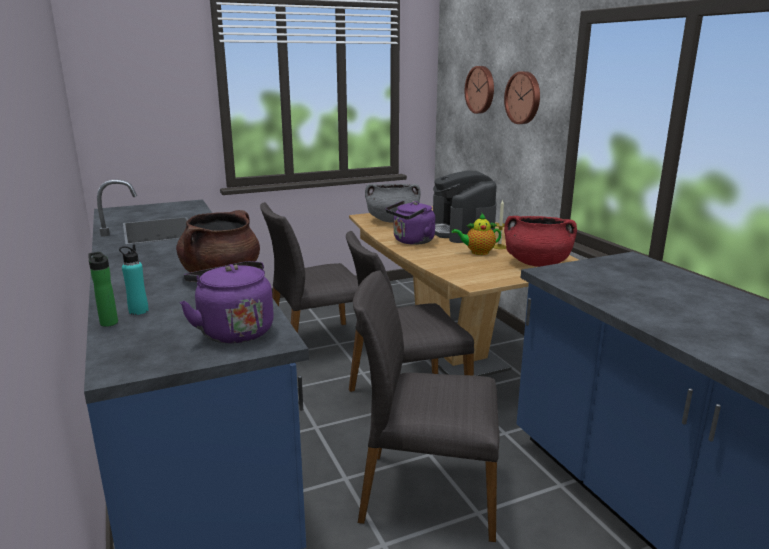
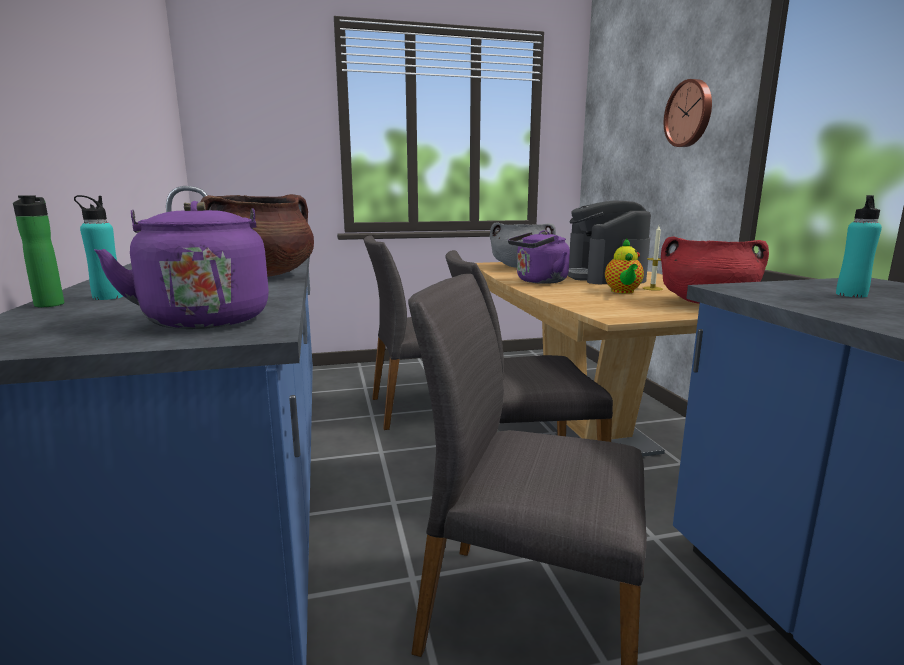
camera: 10 degrees right, 5 degrees down
(477, 252) = (623, 292): teapot -> teapot turned 90 degrees counterclockwise
(481, 89) = (635, 120): wall clock -> none
(615, 277) = (851, 295): none -> turquoise bottle

